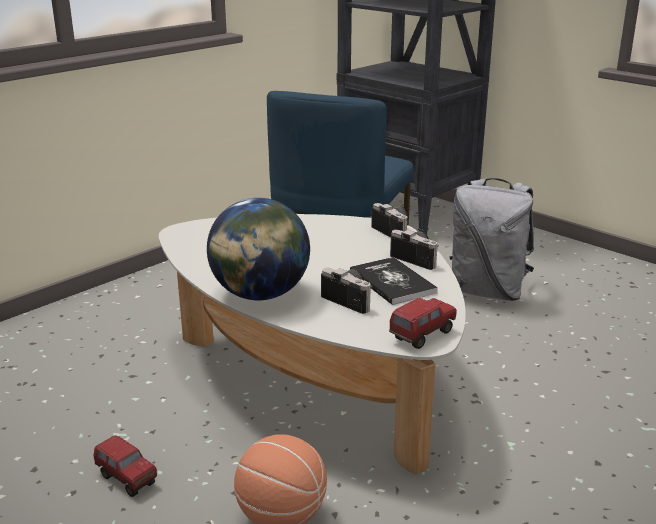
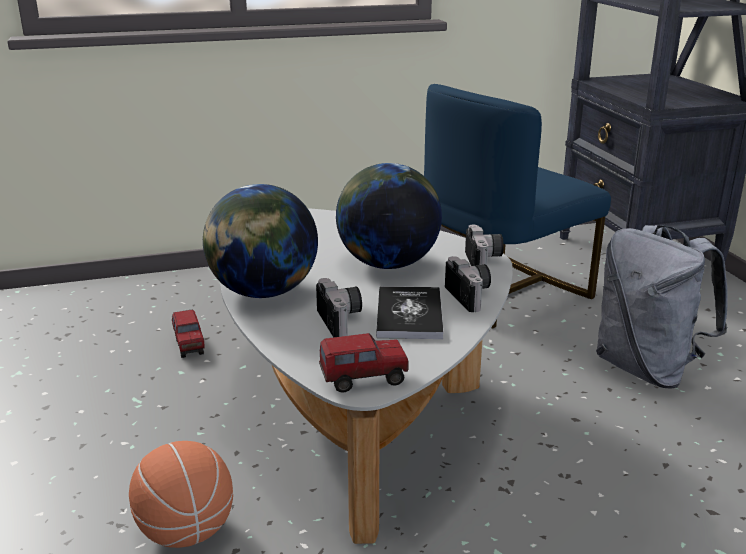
camera: 30 degrees right, 0 degrees up
(127, 479) = (101, 443): toy truck -> toy truck (189, 346)
(327, 249) = (387, 264): none -> globe

